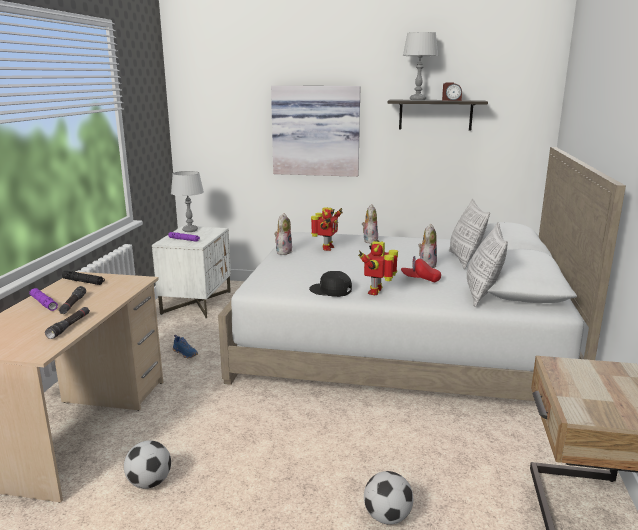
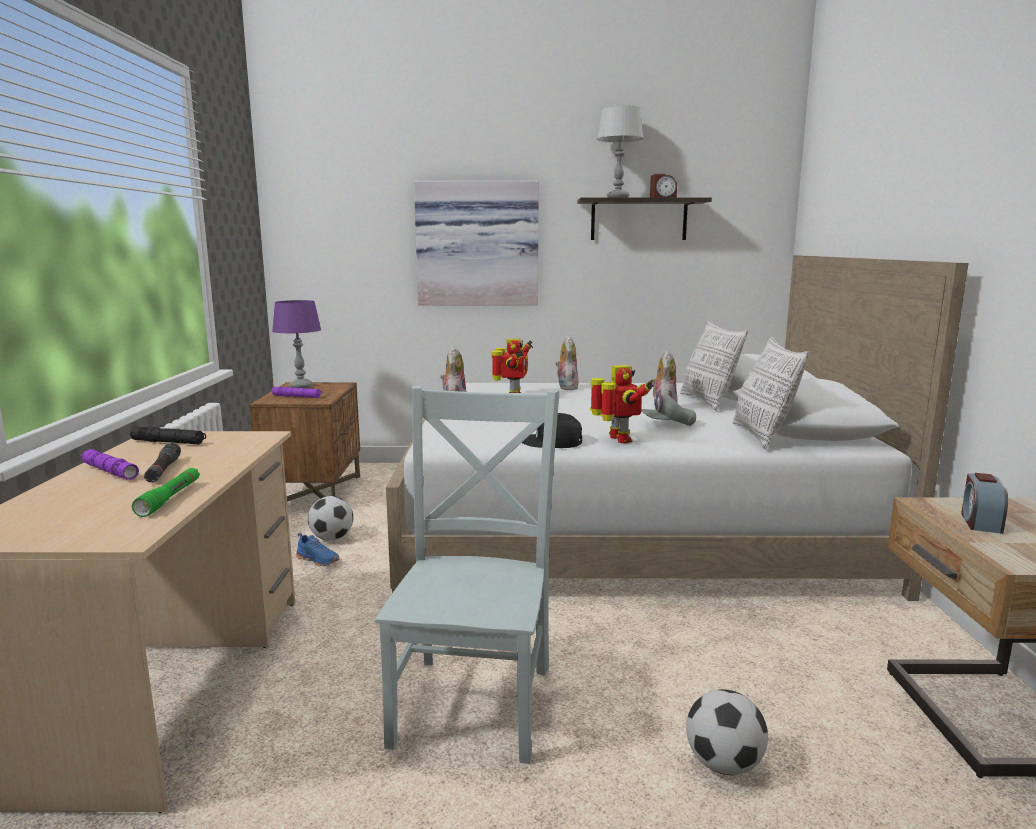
camera: 10 degrees left, 5 degrees down
(69, 326) = (170, 498): black flashlight -> green flashlight
(149, 483) = (318, 758): football -> football (332, 538)
(190, 230) = (301, 386): grey table lamp -> purple table lamp
(197, 303) = (314, 493): white nightstand -> brown nightstand
(251, 457) = (475, 699): none -> grey chair
(377, 291) = (618, 440): toy robot -> toy robot turned 150 degrees clockwise
(420, 279) = (667, 424): red cap -> grey cap
(579, 381) = (980, 522): none -> alarm clock

